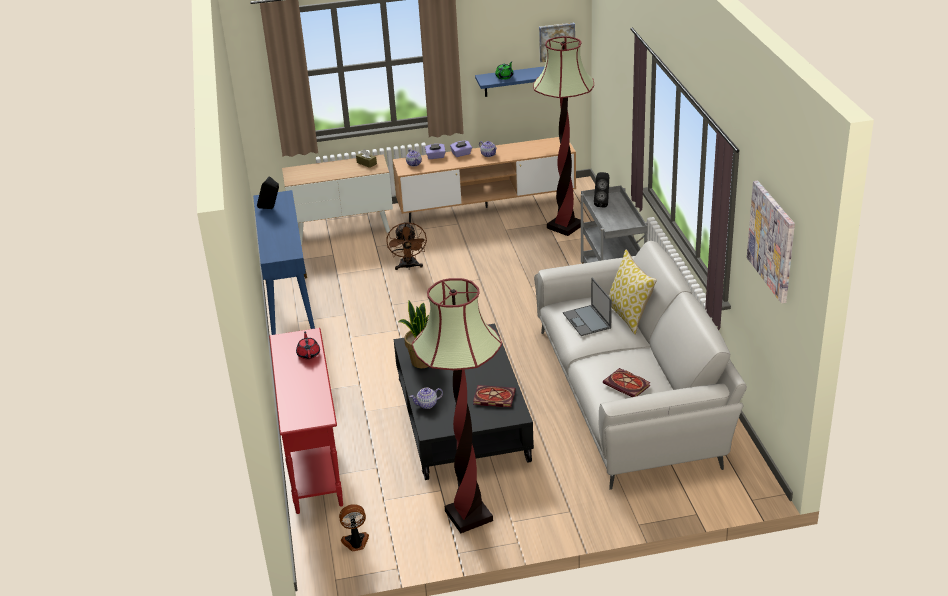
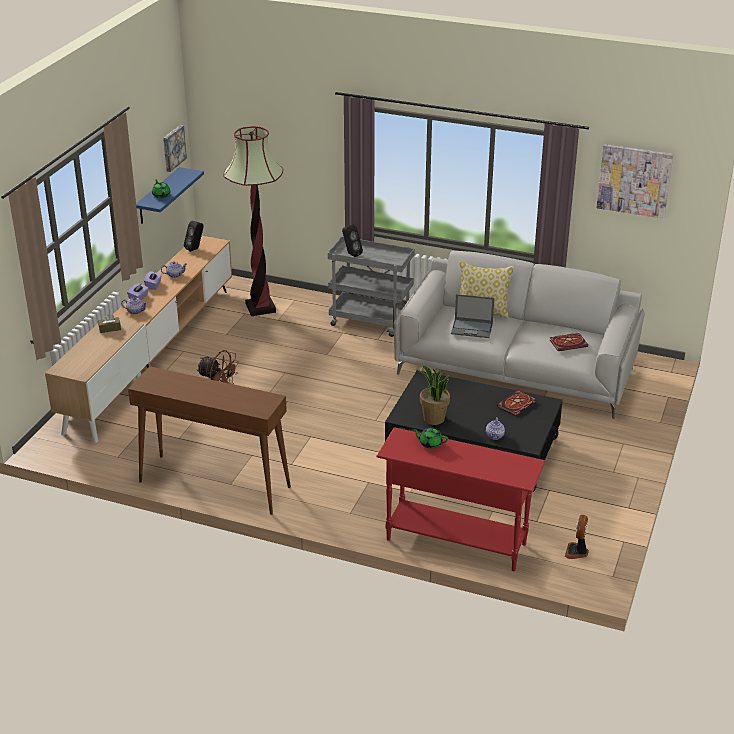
camera: 60 degrees left, 0 degrees up
(270, 208) = (170, 386): black speaker -> black speaker (195, 249)
(291, 314) = (213, 484): blue console table -> brown console table
(308, 354) = (430, 443): red teapot -> green teapot
(468, 516) = (591, 488): floor lamp -> none

